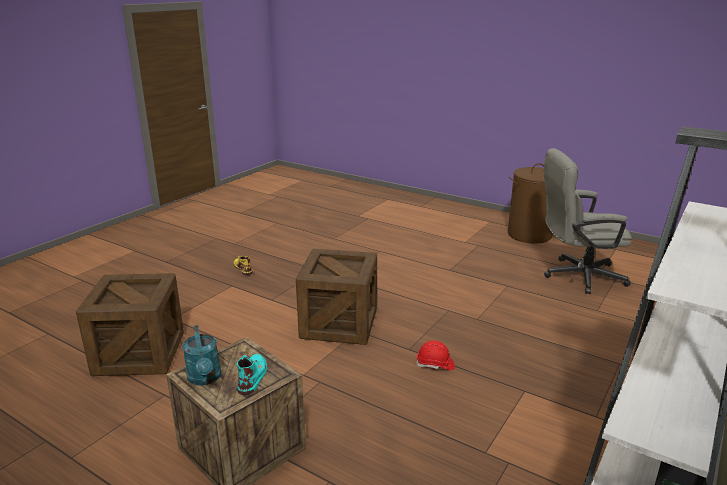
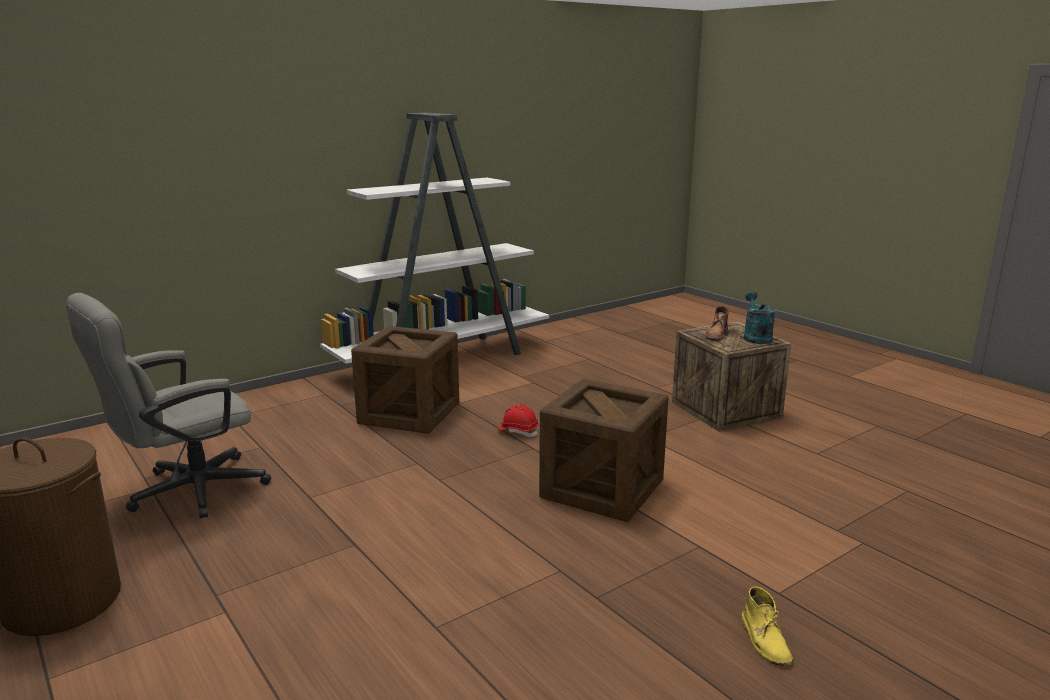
camera: 160 degrees left, 5 degrees down
(139, 354) = (879, 499): crate -> crate (409, 413)
(252, 376) = (716, 334): turquoise boot -> brown boot
(576, 276) = (185, 492): grey office chair -> grey office chair turned 120 degrees clockwise

